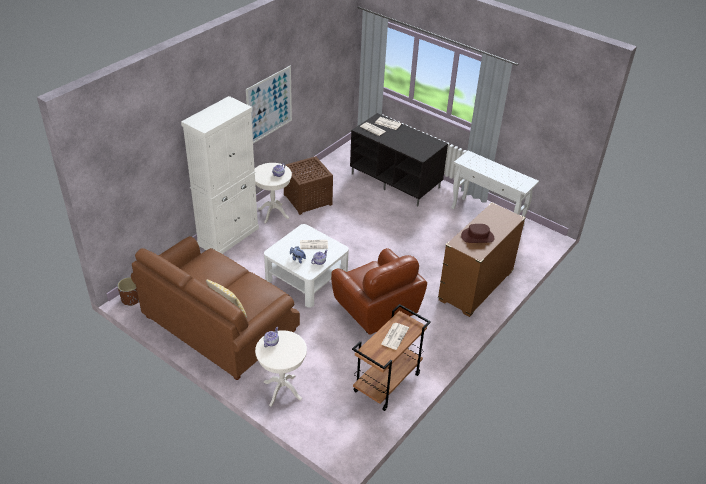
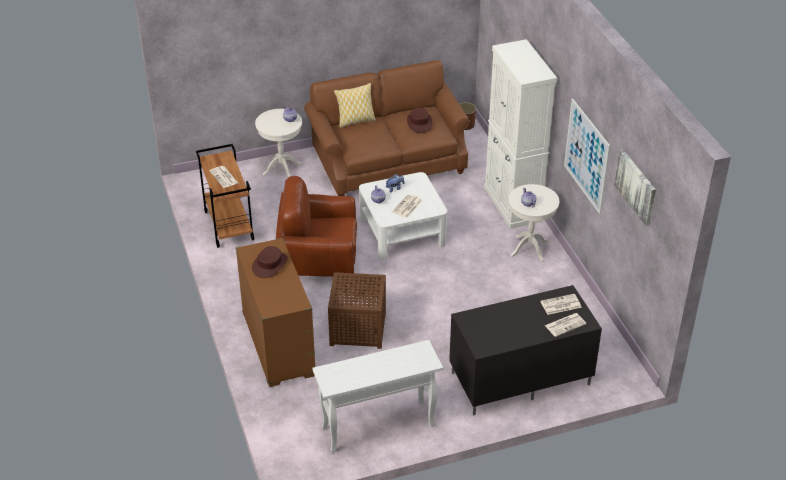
camera: 125 degrees right, 0 degrees up
(206, 269) = (419, 123): none -> brown hat
(308, 199) = (537, 284): brown side table -> brown side table (359, 329)
(317, 56) = (636, 186): none -> picture

